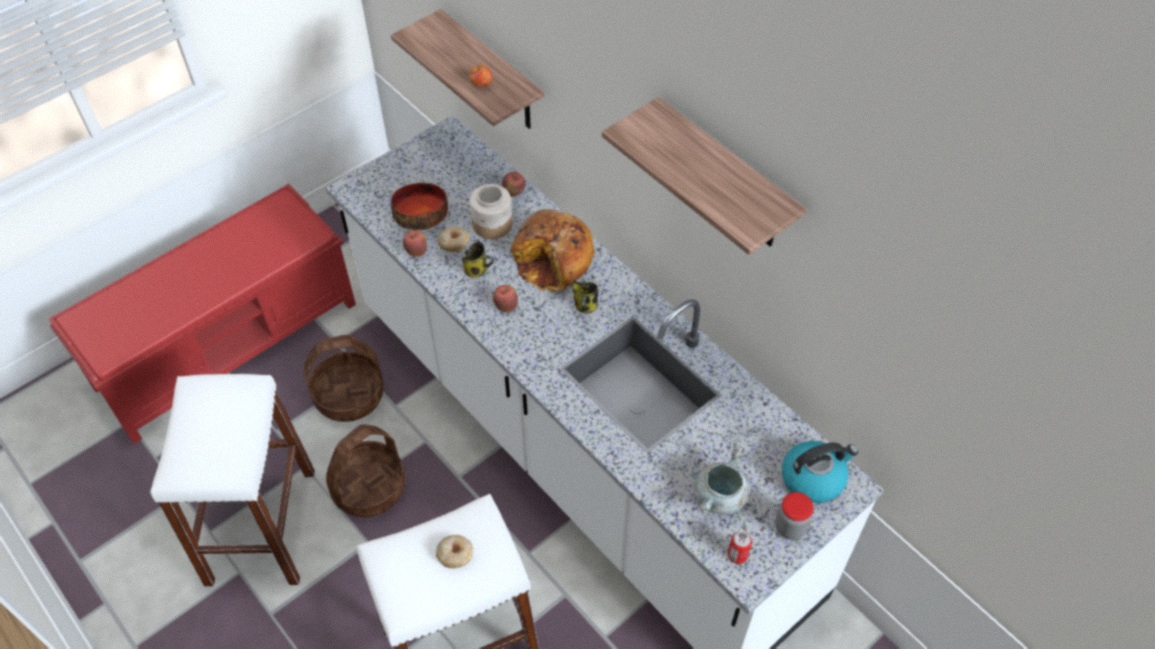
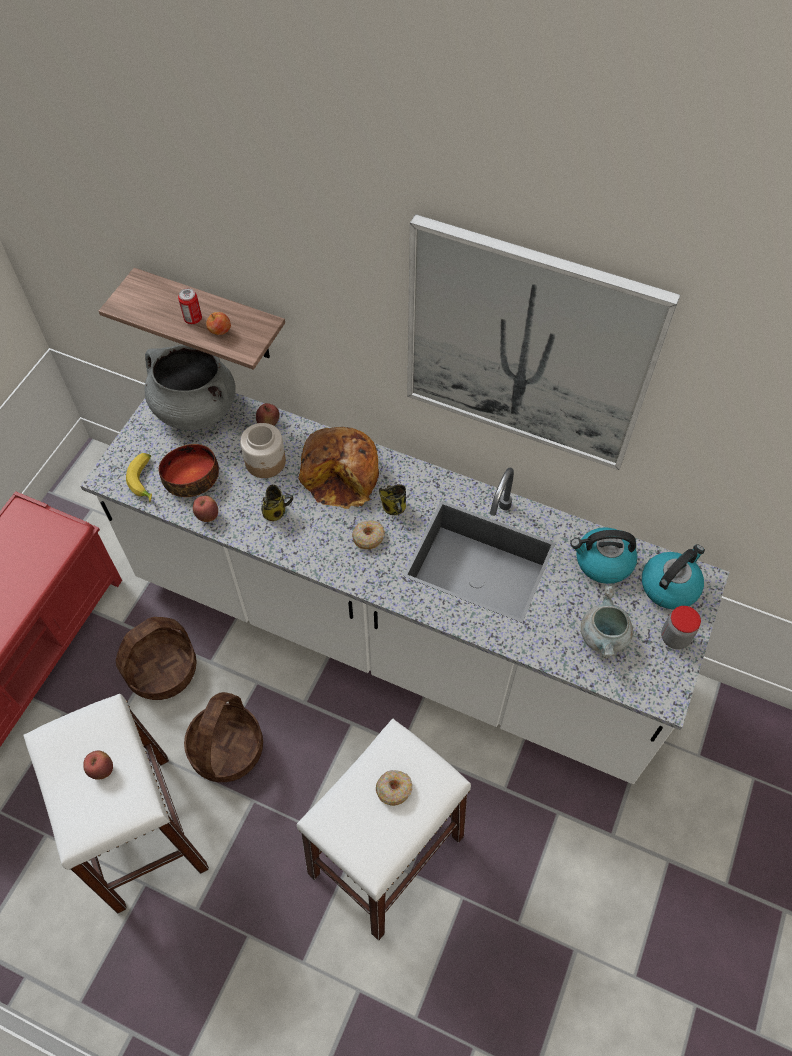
camera: 25 degrees left, 5 degrees up
(381, 203) = (146, 480): none -> banana
(454, 242) = (239, 493): donut -> donut (368, 537)
(456, 157) = (195, 409): none -> grey cooking pot
(506, 306) = (322, 536): apple -> apple (102, 769)
(725, 178) = (527, 348): shelf -> picture
(737, 555) = (646, 682): can -> can (193, 319)
(757, 430) = (602, 562): none -> kettle

